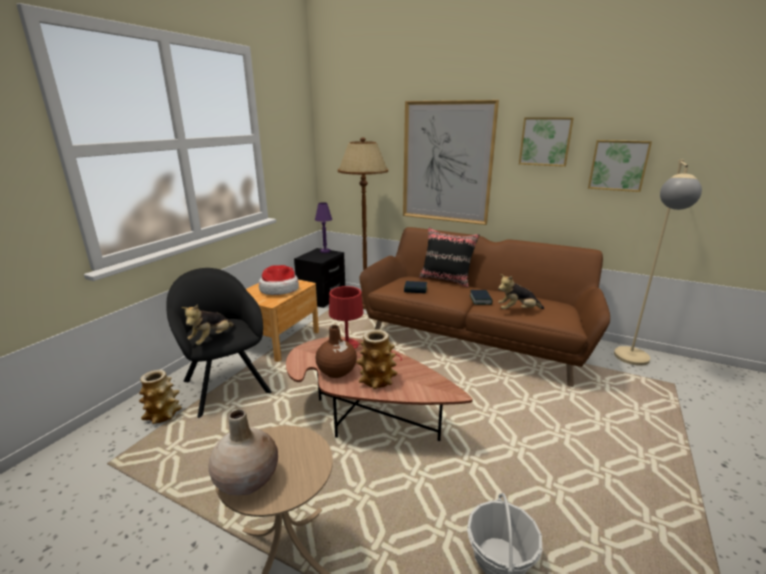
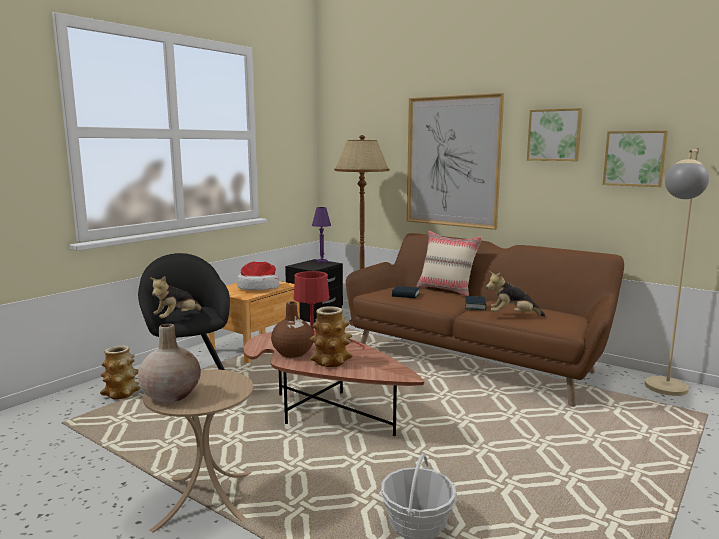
camera: 10 degrees right, 10 degrees down
(446, 280) = (447, 290): black pillow -> beige pillow

